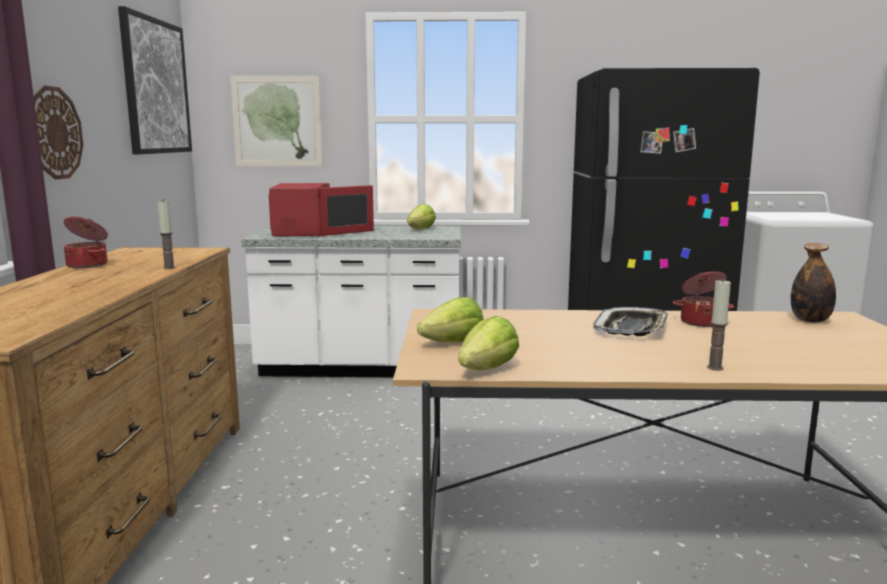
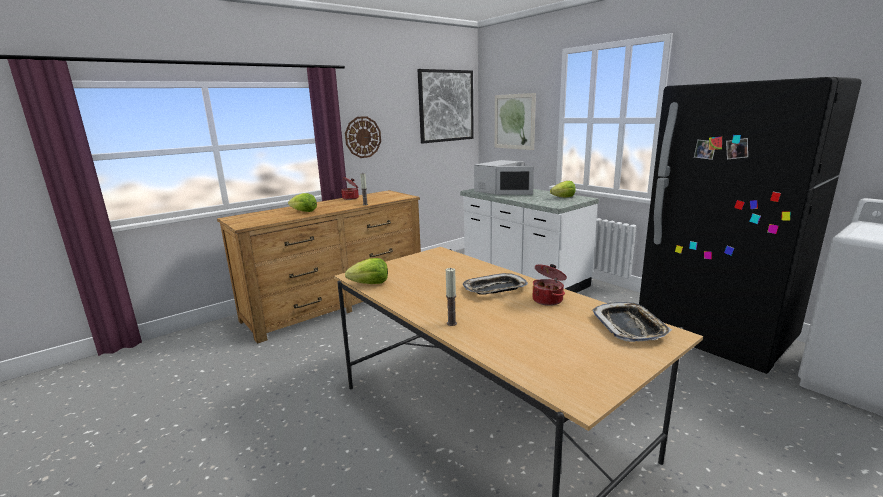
camera: 50 degrees right, 5 degrees up
(305, 232) = (500, 190): red microwave -> white microwave
(453, 343) = (398, 268): lettuce -> lettuce (304, 211)
(810, 320) = (629, 326): bottle -> tray

